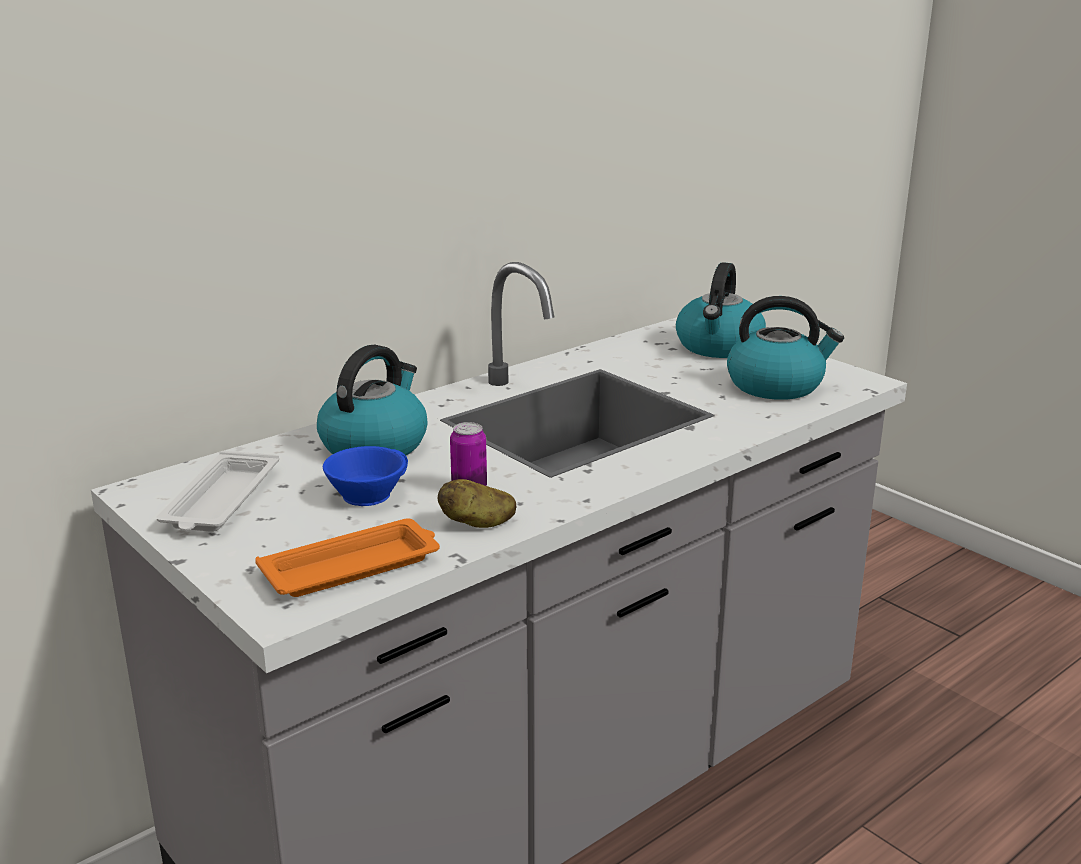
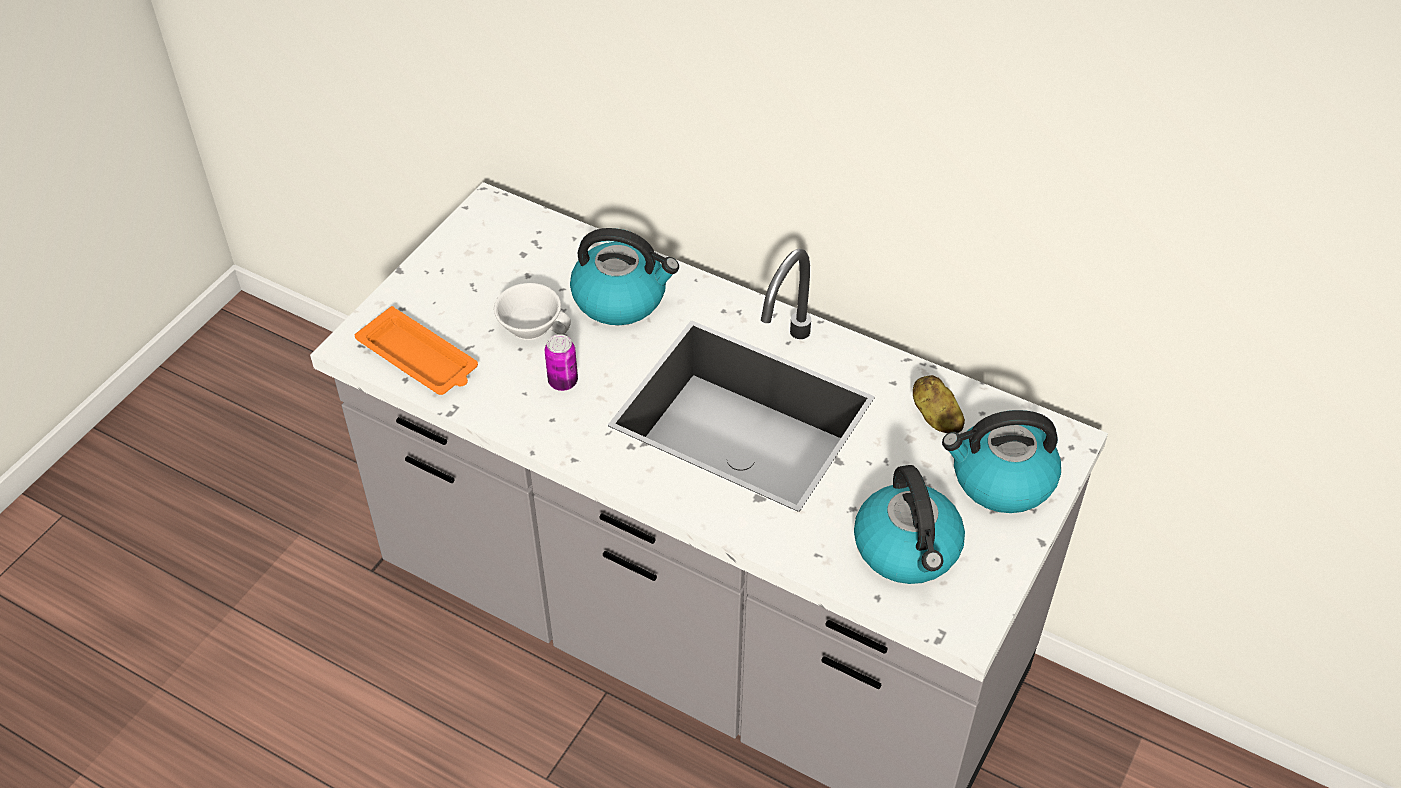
camera: 70 degrees right, 25 degrees up
(221, 501) = (489, 253): white tray -> none
(366, 493) = (533, 325): blue cup -> white cup
(477, 523) = (507, 404): potato -> potato (935, 417)

